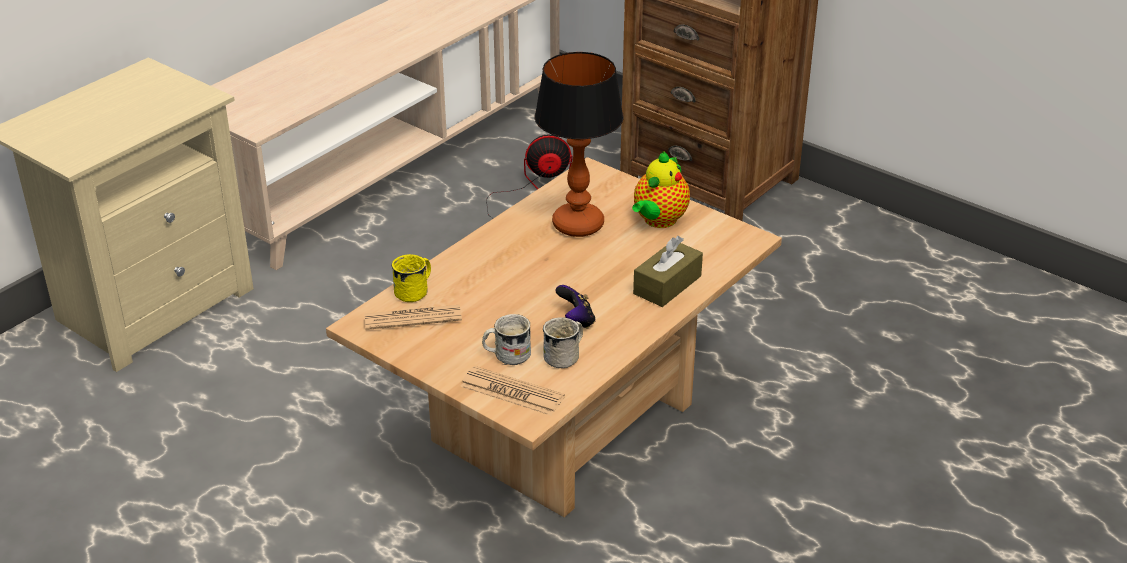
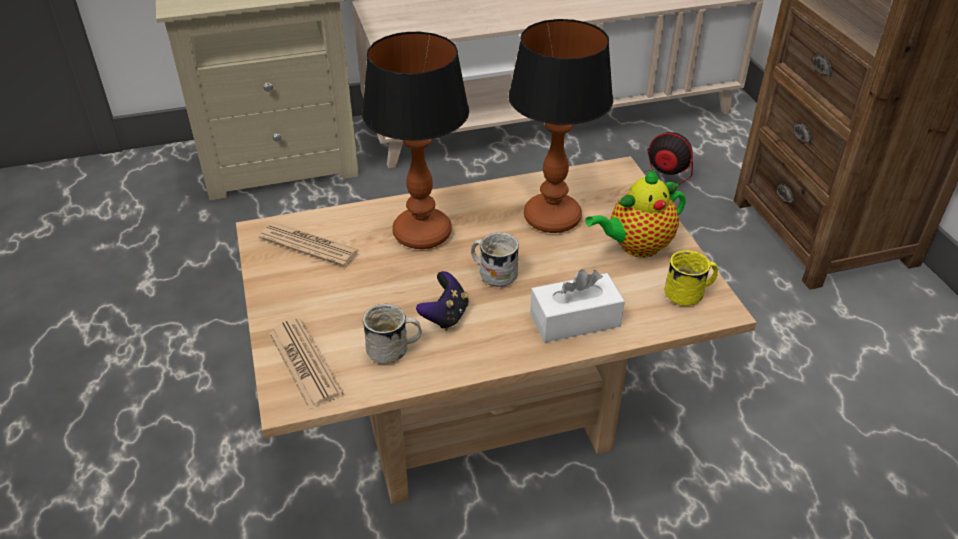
camera: 35 degrees right, 5 degrees up
(415, 291) = (341, 221): yellow mug -> yellow mug (690, 294)
(493, 274) = (423, 233): none -> table lamp
(506, 355) = (343, 321): white mug -> white mug (493, 273)
(667, 285) = (575, 320): brown tissue box -> white tissue box

